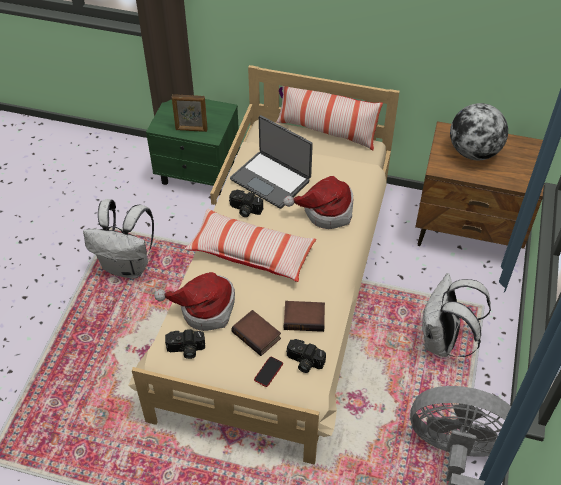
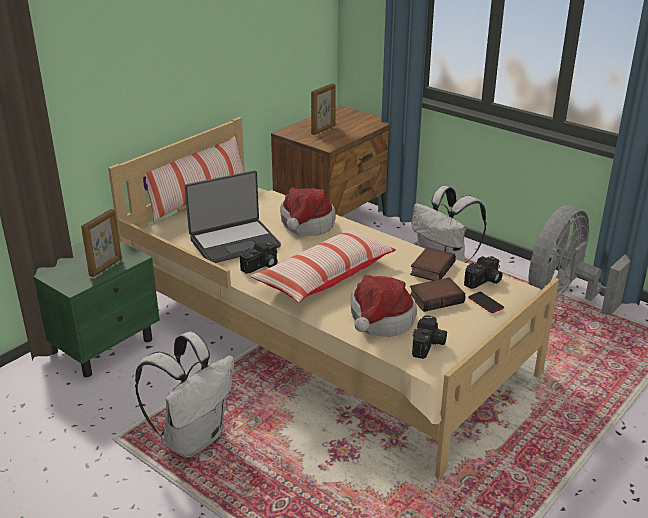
camera: 65 degrees left, 20 degrees down
(473, 152) = (323, 130): globe -> picture frame

